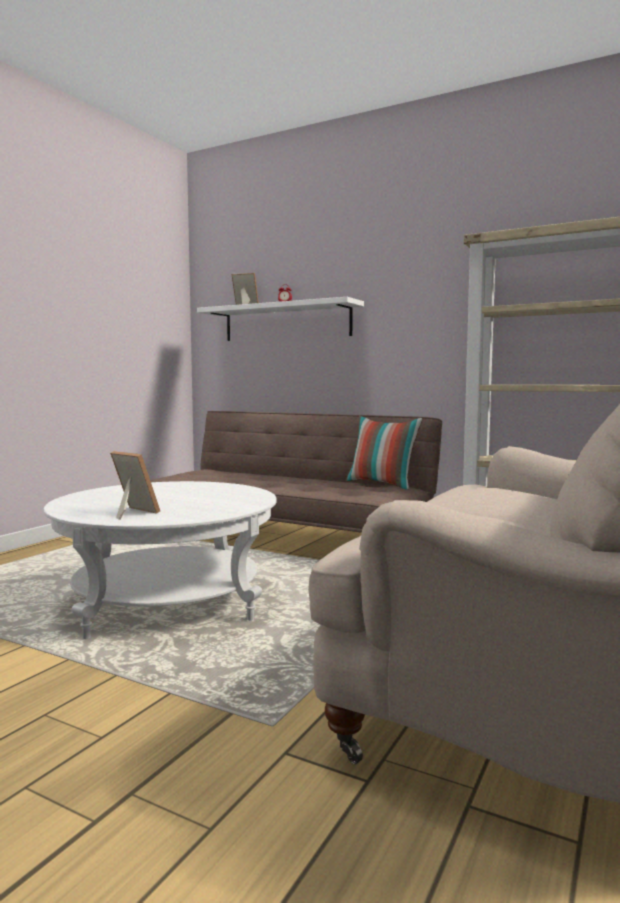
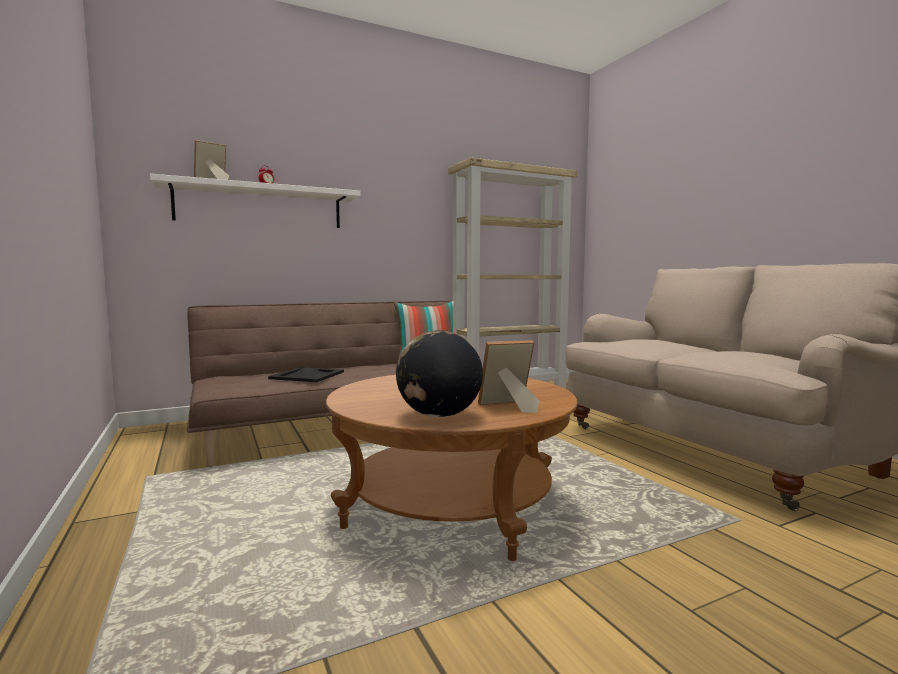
camera: 55 degrees left, 0 degrees up
(84, 506) = (439, 415): none -> globe
(168, 602) = (451, 505): white coffee table -> brown coffee table
(241, 477) = (307, 375): none -> black tray

